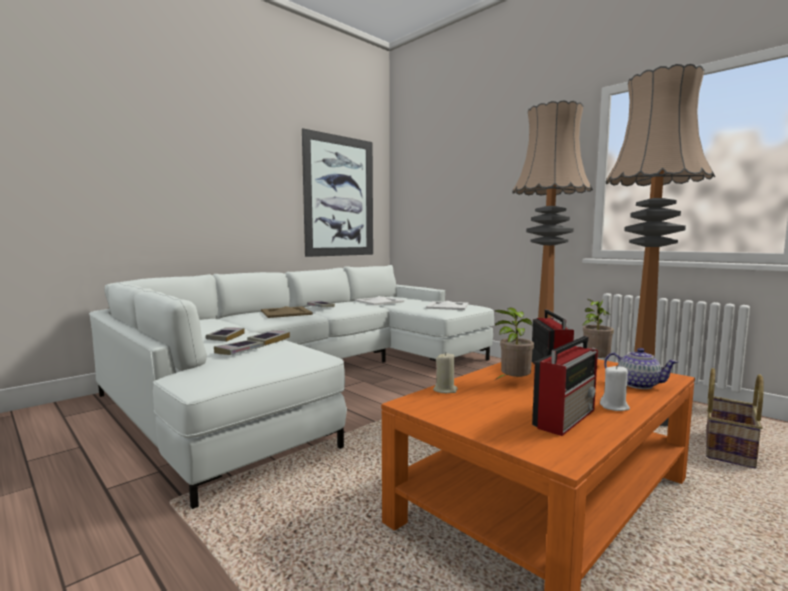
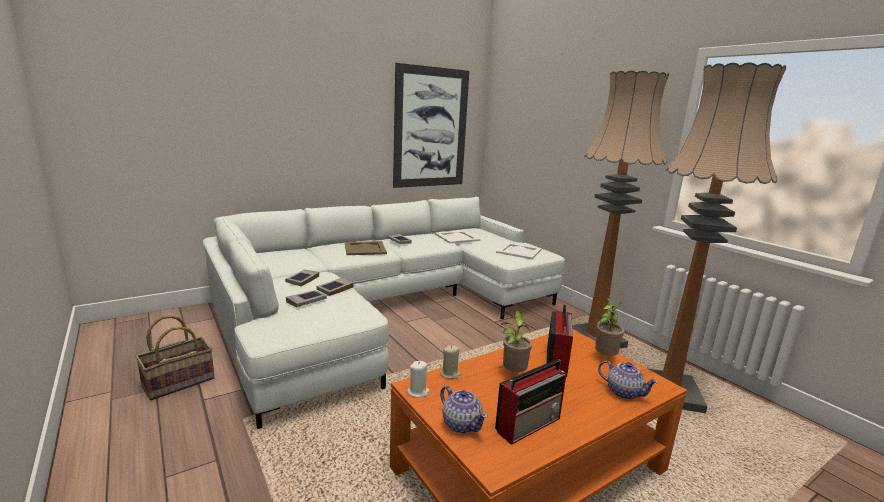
camera: 10 degrees right, 10 degrees up
(491, 426) = (461, 424): none -> teapot
(614, 407) = (580, 418): white candle -> white candle (418, 392)
(727, 449) = (730, 446): basket -> basket (179, 382)

